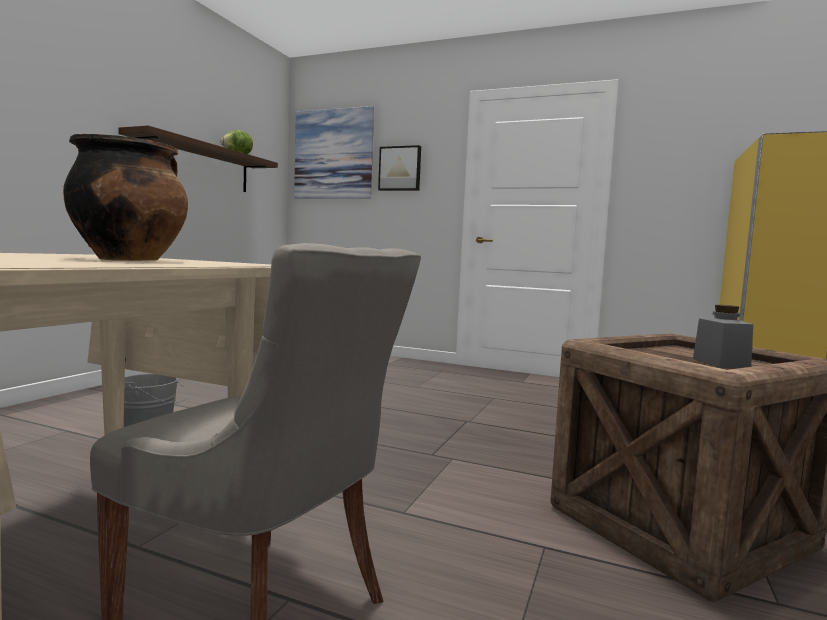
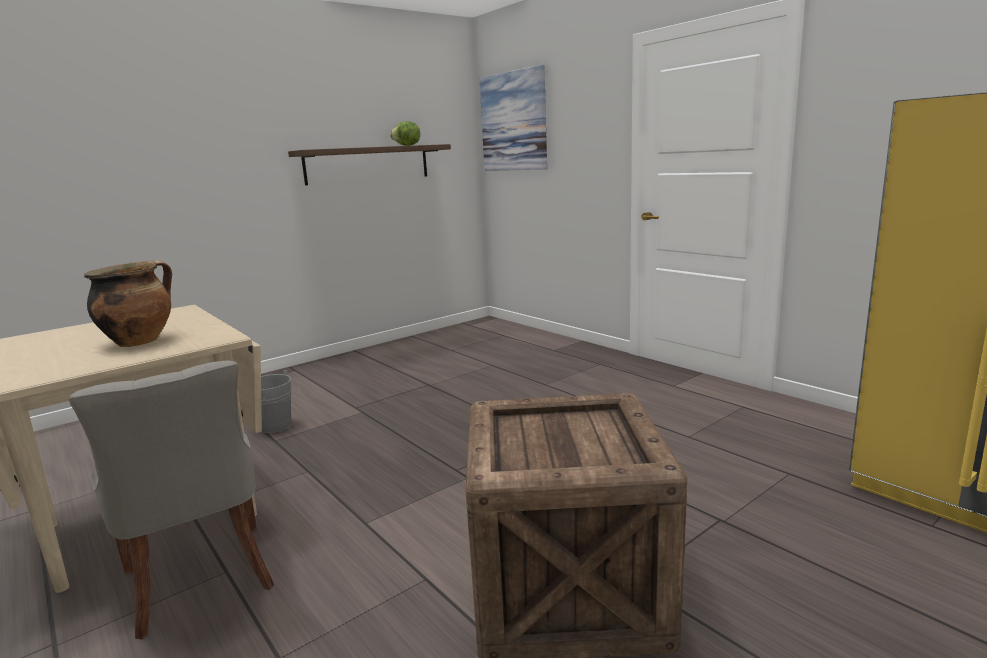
camera: 30 degrees right, 10 degrees up
(400, 169) = (571, 134): picture -> none
(720, 363) = (570, 451): grey jar -> none

